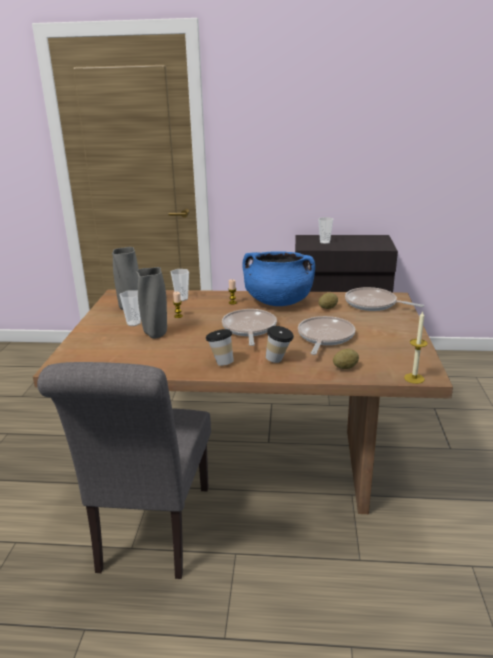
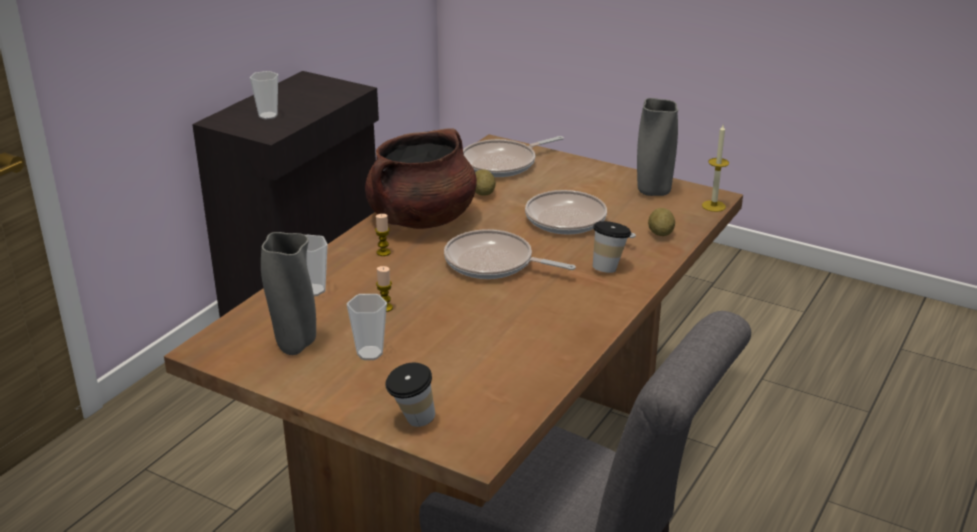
camera: 65 degrees left, 5 degrees up
(155, 334) = (436, 340): grey vase -> grey vase (653, 192)
(220, 362) = (580, 308): cup -> cup (412, 422)
(278, 302) = (421, 219): blue cooking pot -> brown cooking pot

